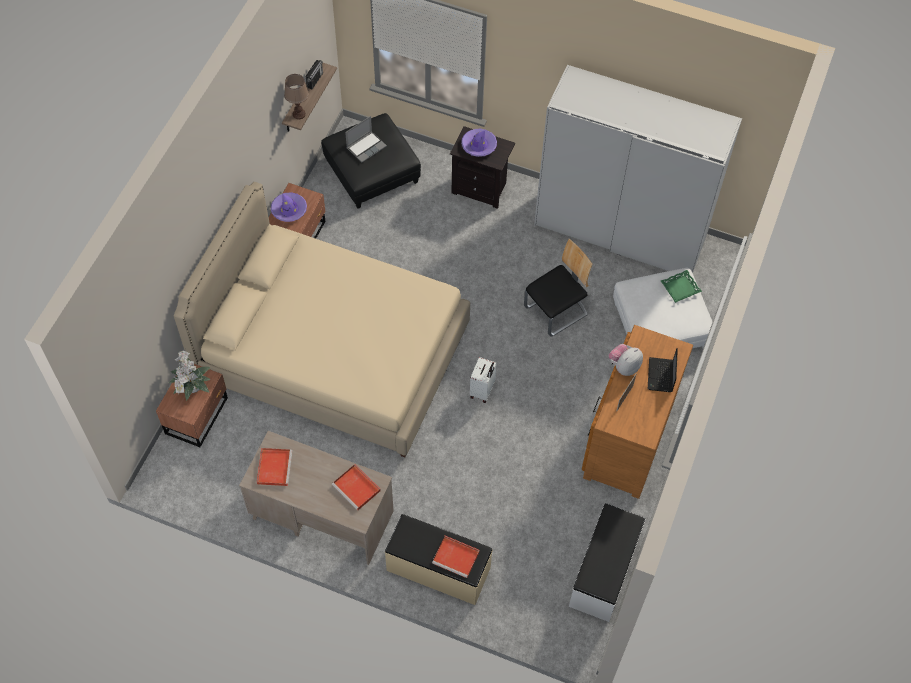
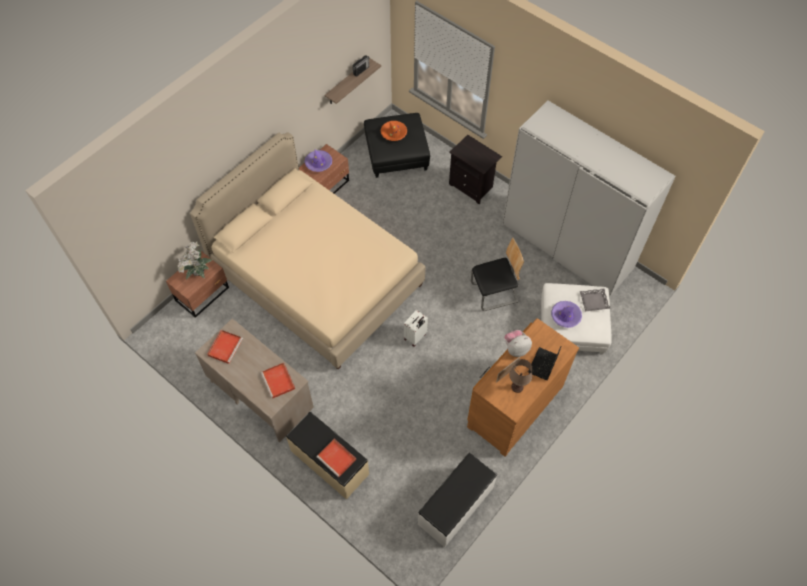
camera: 20 degrees right, 0 degrees up
(299, 114) = (339, 92): brown table lamp -> brown table lamp (517, 387)
(366, 147) = (394, 133): laptop -> orange hat
(478, 145) = (473, 151): purple hat -> purple hat (565, 316)
(680, 288) = (594, 301): green tray -> grey tray

